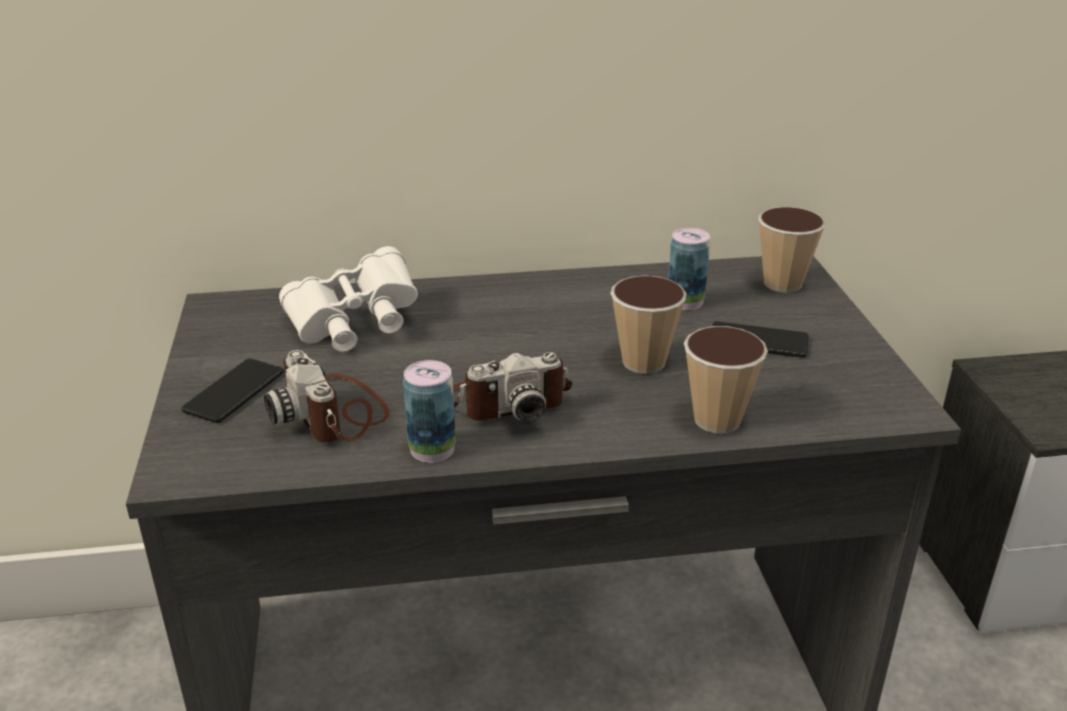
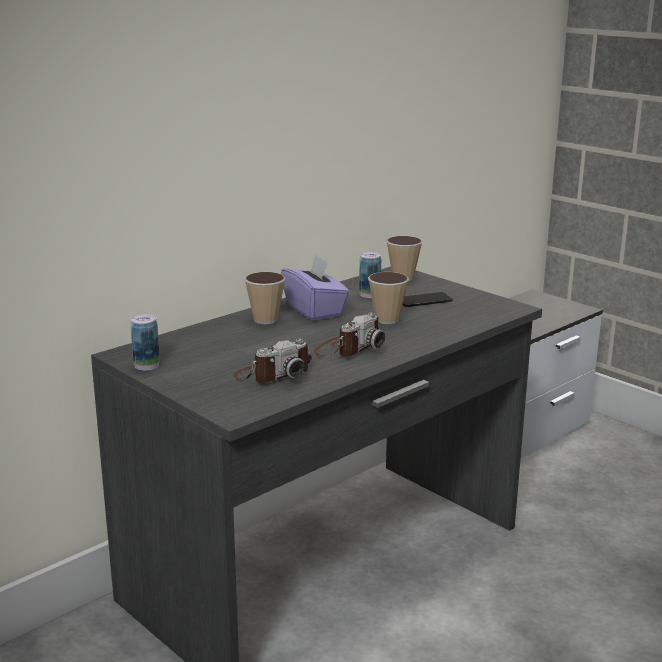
camera: 35 degrees left, 10 degrees down
(234, 392) = (205, 381): phone -> none
(334, 413) = (273, 374): camera -> camera turned 60 degrees counterclockwise
(354, 325) = (219, 342): white binoculars -> none
(432, 449) = (343, 372): can -> can (146, 365)
(562, 307) = (315, 310): none -> purple tissue box
(717, 420) = (448, 330): cup -> cup (265, 320)

